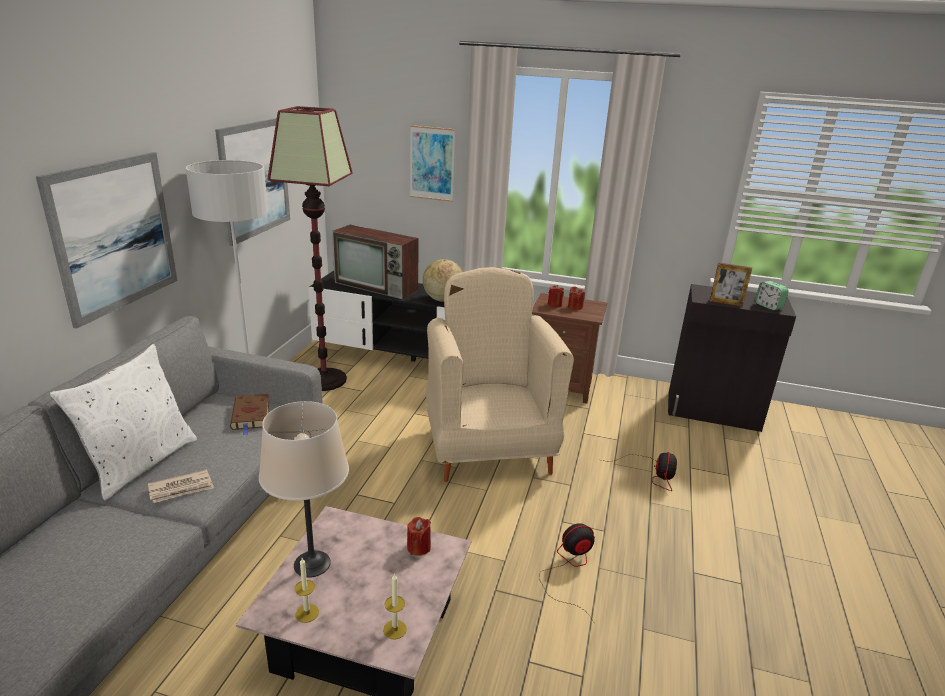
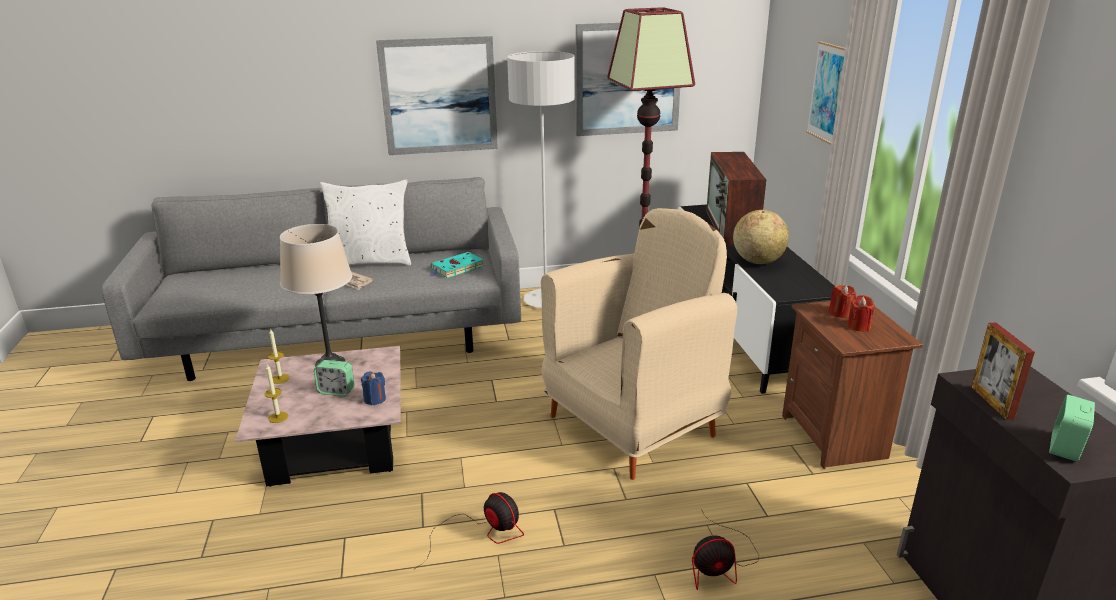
camera: 65 degrees right, 0 degrees up
(251, 416) = (456, 268): brown book -> turquoise book
(378, 571) = (336, 391): none -> alarm clock
(418, 547) = (375, 399): red candle -> blue candle

